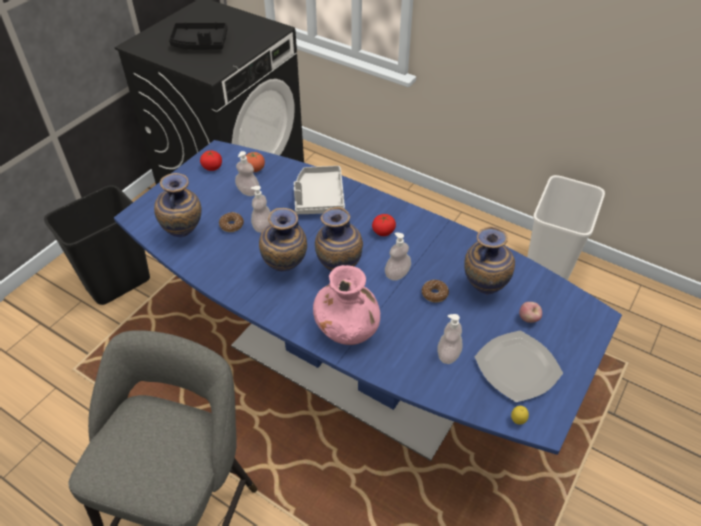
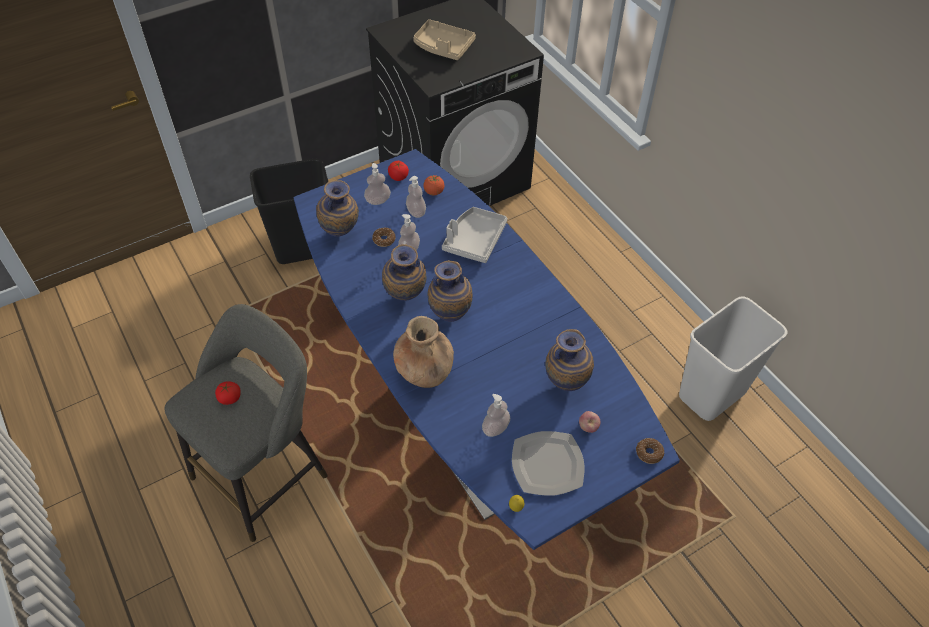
camera: 25 degrees right, 5 degrees up
(200, 44) = (443, 47): black tray -> beige tray
(347, 329) = (424, 372): pink vase -> brown vase
(383, 232) = (511, 295): tomato -> tomato (230, 398)
(397, 274) = (498, 339): soap dispenser -> soap dispenser (378, 200)
(434, 294) = (519, 371): donut -> donut (649, 453)

